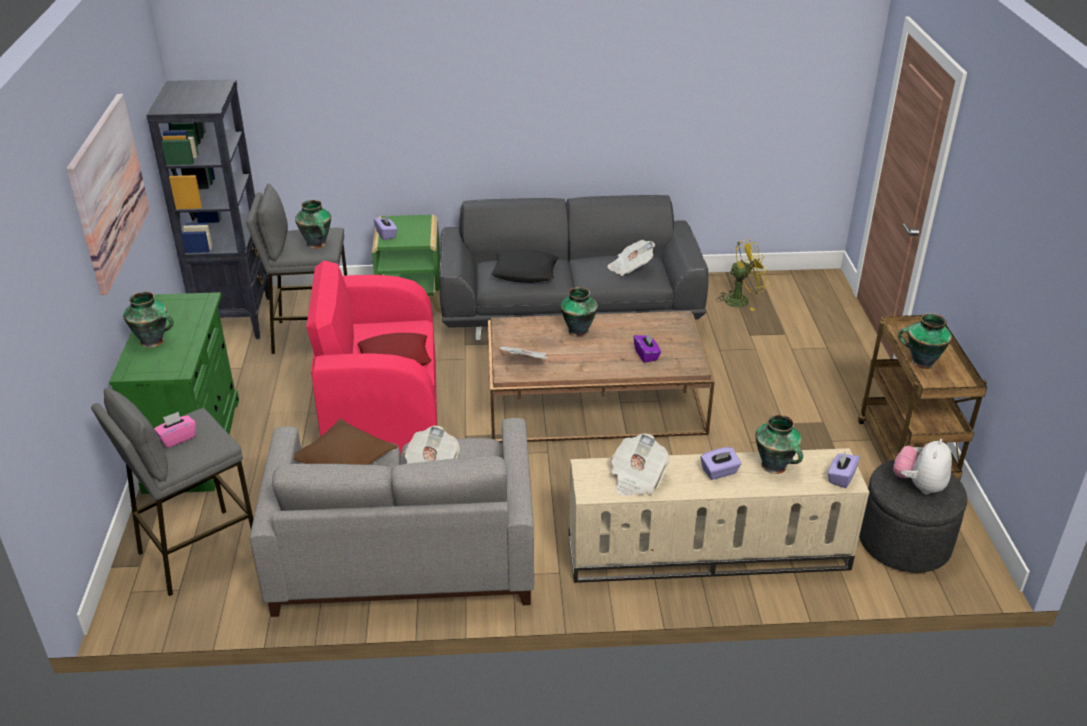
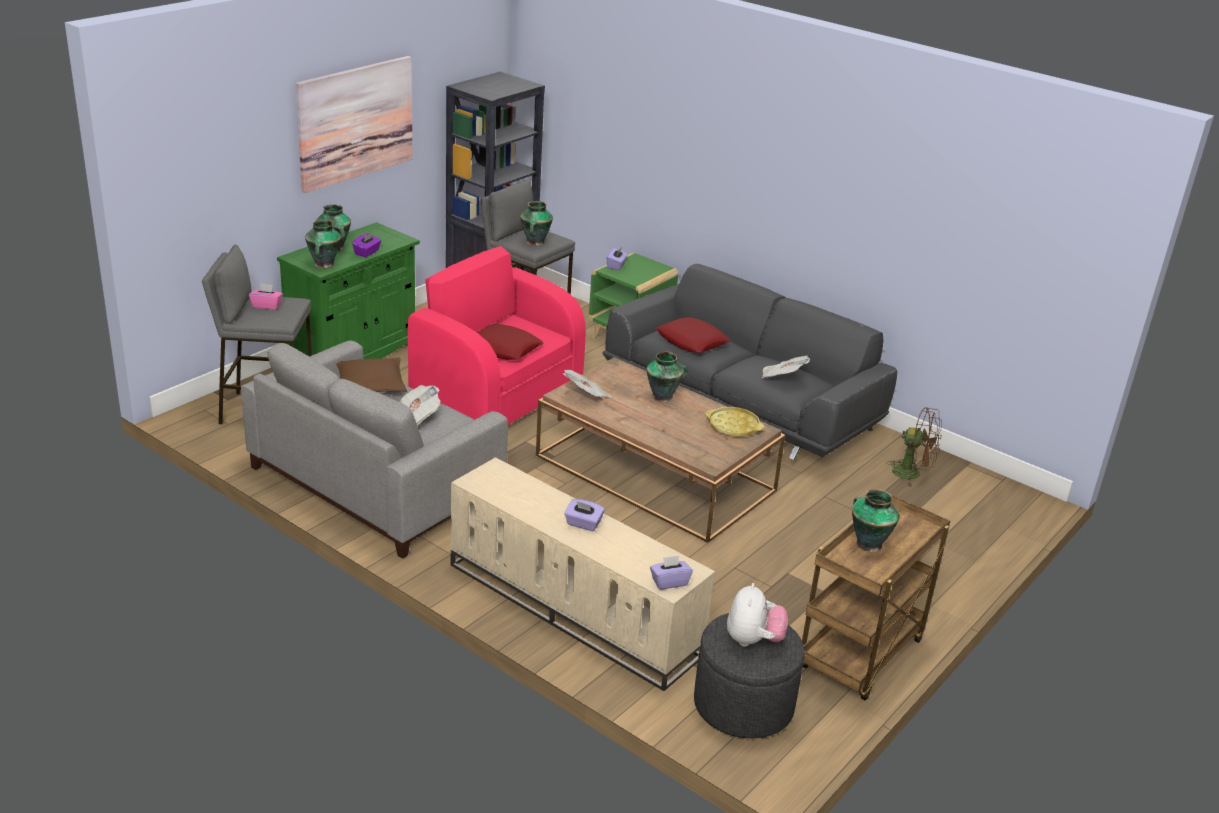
camera: 40 degrees right, 5 degrees down
(525, 272) = (692, 341): black pillow -> red pillow
(637, 478) = (517, 493): newspaper -> none
(646, 355) = (686, 438): purple tissue box -> purple tissue box (367, 252)
(659, 326) = (733, 426): none -> yellow tray
(741, 300) = (912, 474): yellow fan -> brown fan
(775, 467) = (630, 546): vase -> vase (324, 264)
(919, 485) = (753, 640): plush toy -> plush toy turned 120 degrees clockwise

